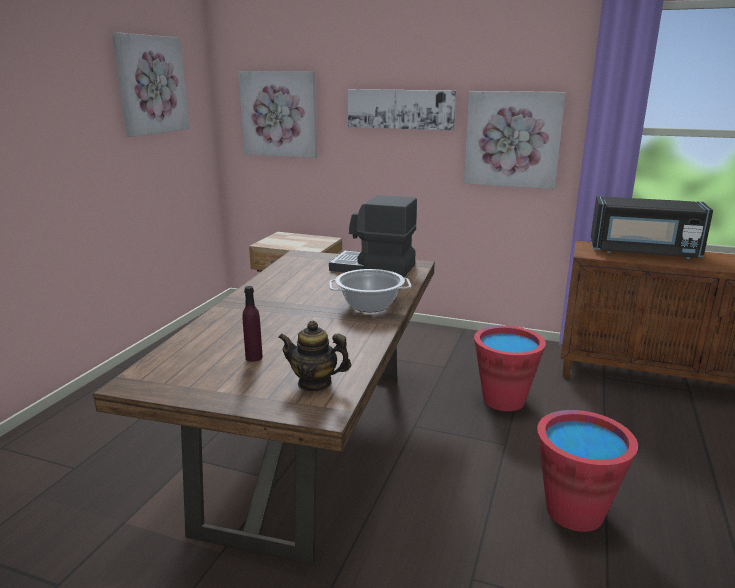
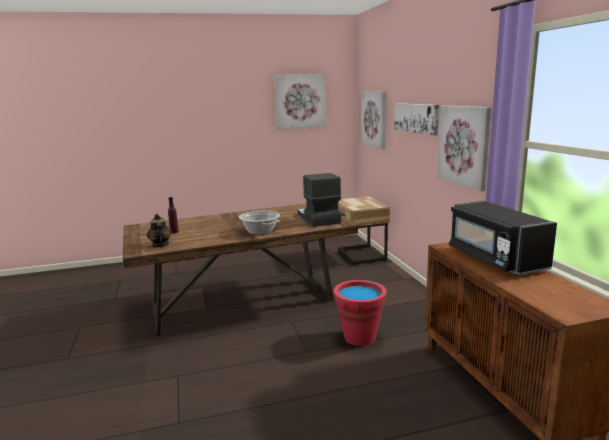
camera: 55 degrees right, 5 degrees down
(574, 511) = (262, 391): red bucket -> none

